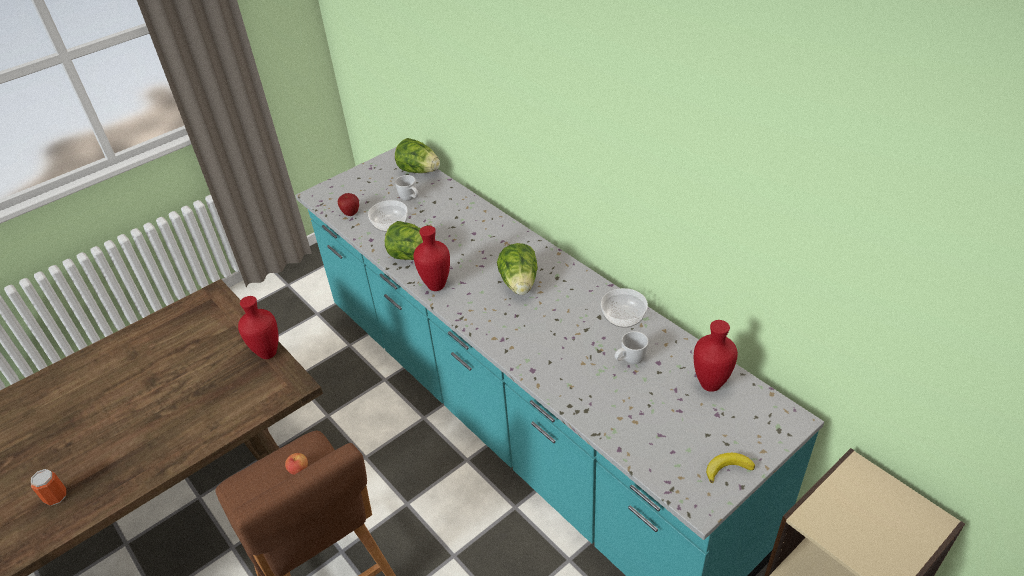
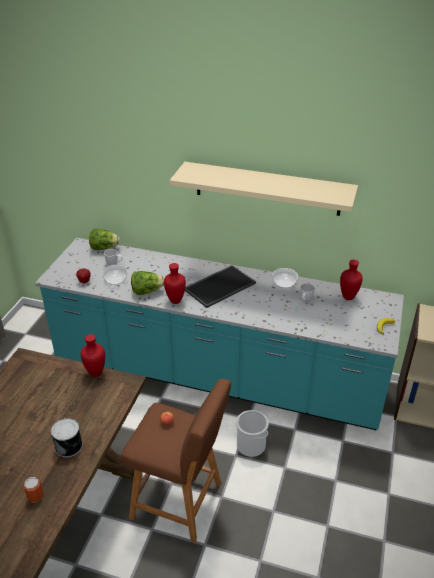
camera: 35 degrees left, 5 degrees down
(149, 445) = (69, 446): none -> can
(486, 552) = (251, 445): none -> bucket
(520, 284) = (219, 285): lettuce -> tray
(619, 142) = (267, 188): none -> beige shelf

